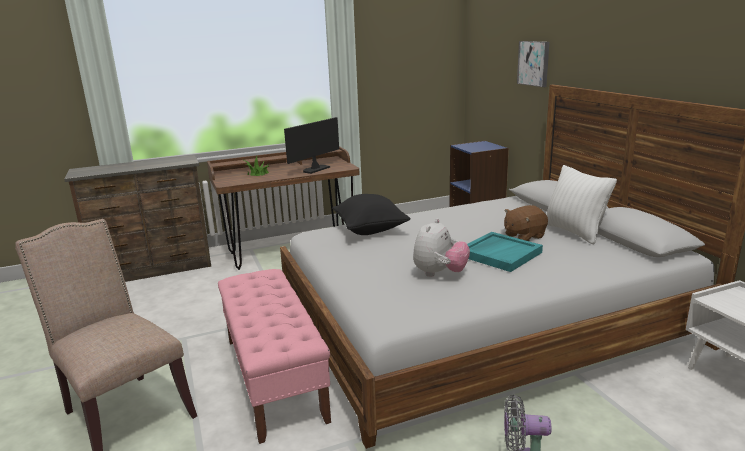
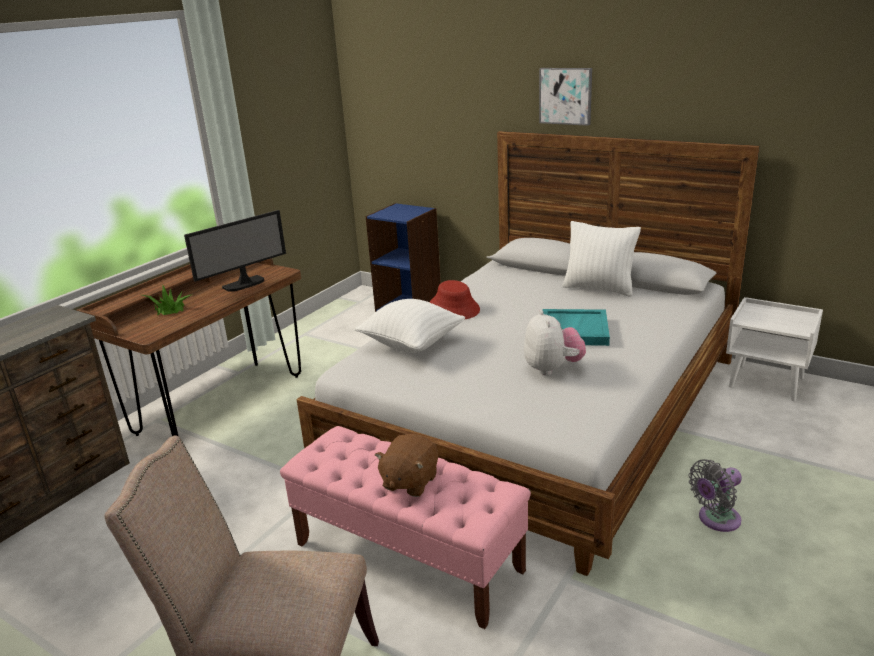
camera: 35 degrees left, 5 degrees up
(315, 169) = (244, 284): monitor -> monitor turned 135 degrees counterclockwise
(370, 230) = (412, 344): black pillow -> white pillow
(436, 217) = (454, 308): none -> red hat
(523, 236) = (564, 305): brown plush toy -> brown plush toy (409, 482)
(534, 63) = (462, 107): picture -> picture (566, 96)

